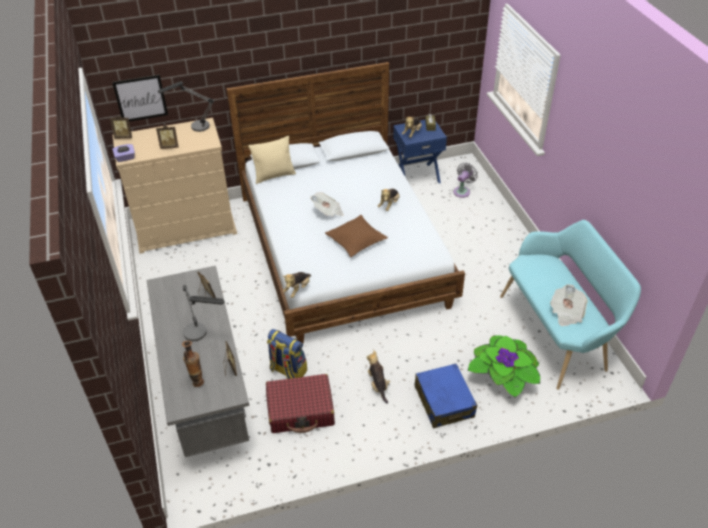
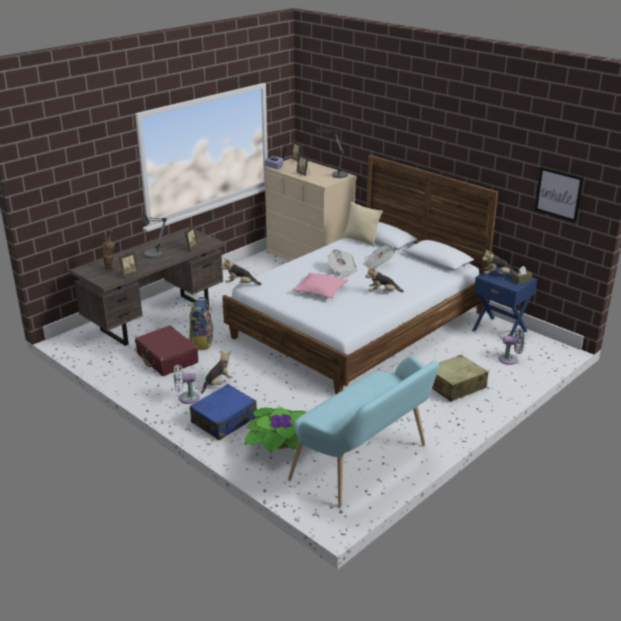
camera: 60 degrees right, 15 degrees down
(140, 98) = (319, 137): picture -> picture (558, 194)
(206, 393) = (156, 318): grey desk -> brown desk
(356, 240) = (320, 291): brown pillow -> pink pillow
(388, 418) = (186, 398): none -> white fan
(480, 236) = (454, 386): none -> beige suitcase
(566, 313) = (334, 413): newspaper -> newspaper (378, 264)

